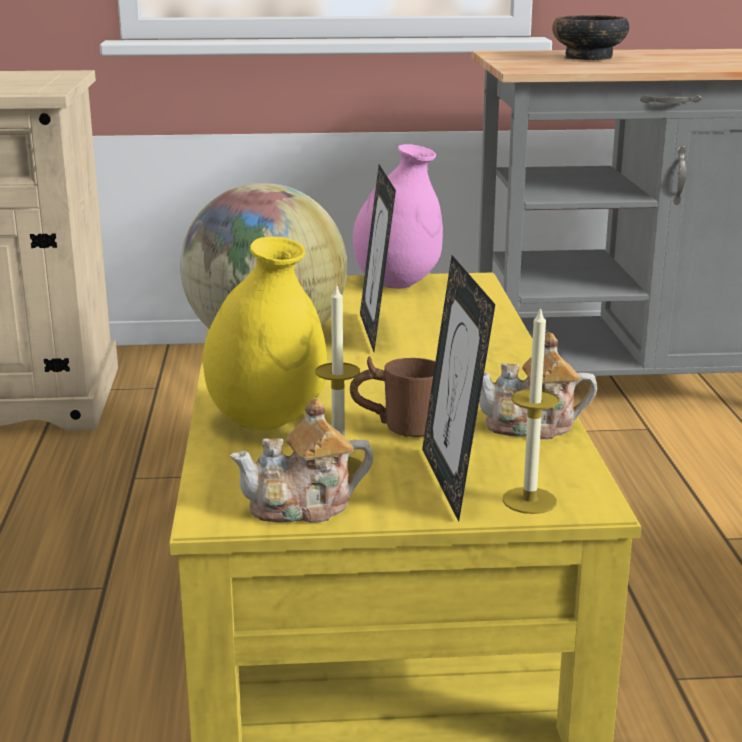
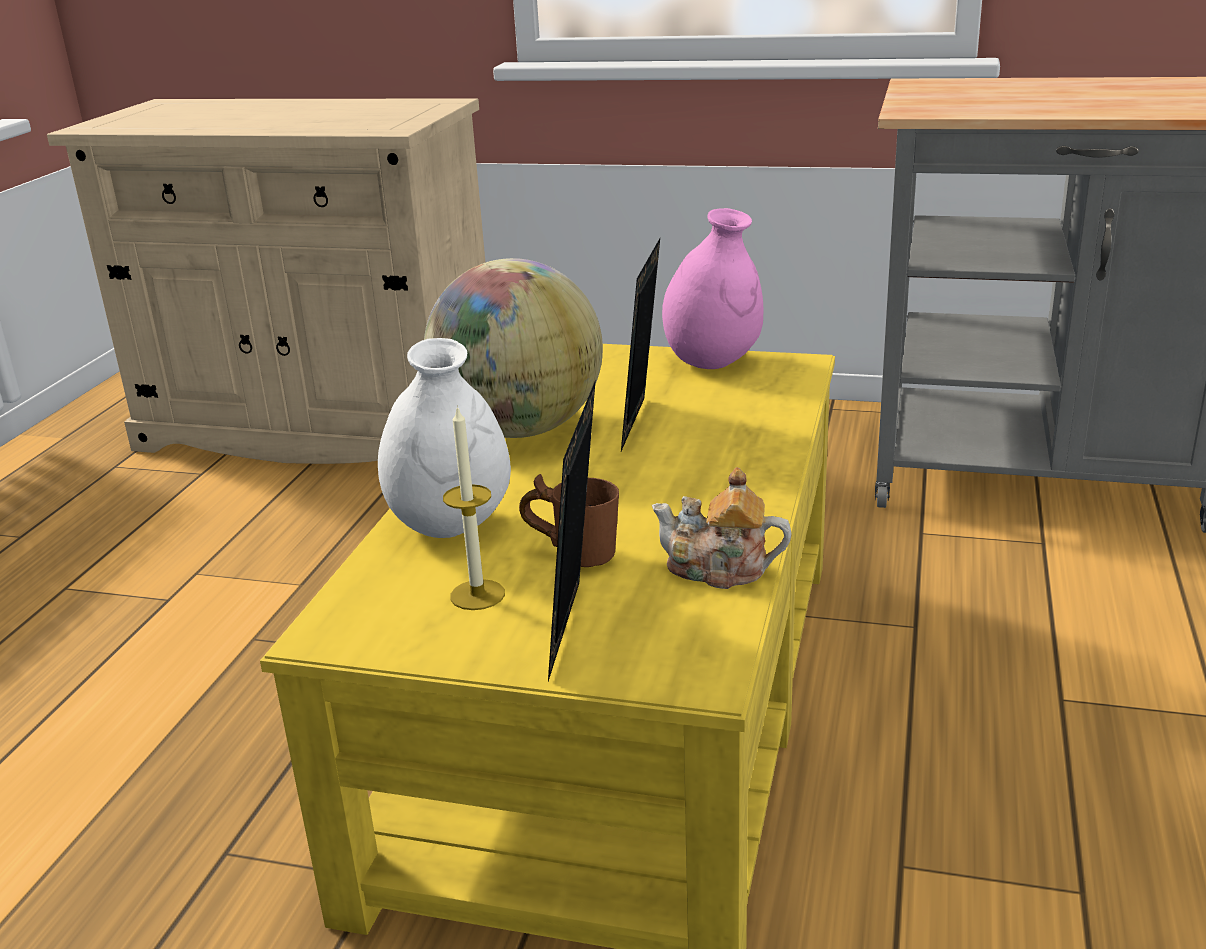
camera: 20 degrees right, 5 degrees up
(267, 421) = (450, 527): yellow vase -> white vase
(304, 507) = (409, 638): teapot -> none
(529, 500) = (642, 666): candle -> none
(588, 58) = (1016, 92): bowl -> none

